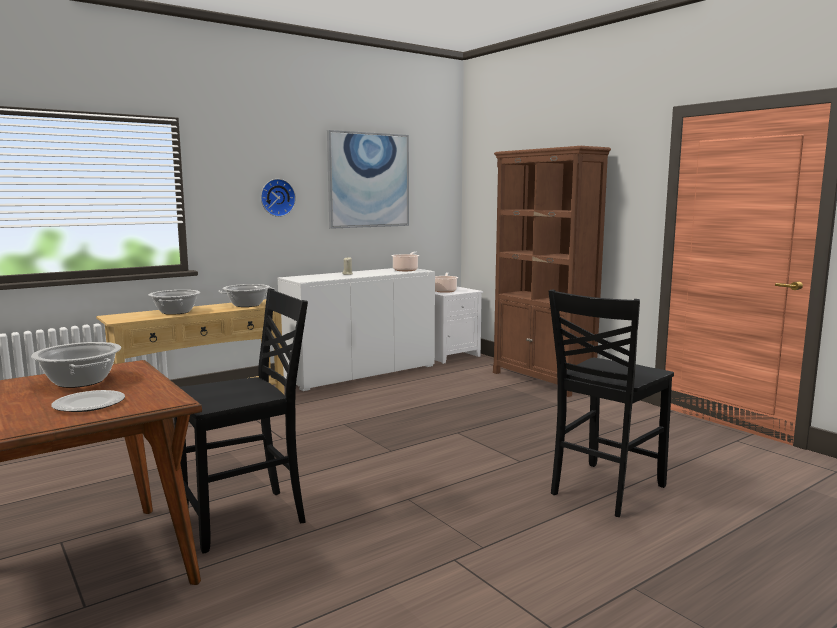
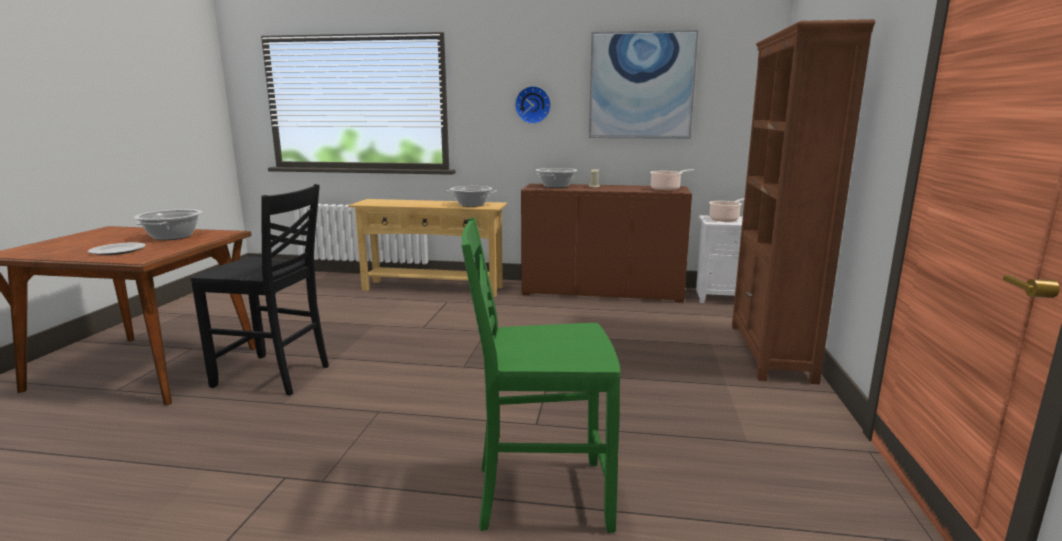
camera: 45 degrees right, 5 degrees up
(175, 312) = (411, 203): cooking pot -> cooking pot (556, 186)
(360, 372) = (602, 291): white cabinet -> brown cabinet
(604, 490) = (539, 495): black chair -> green chair

